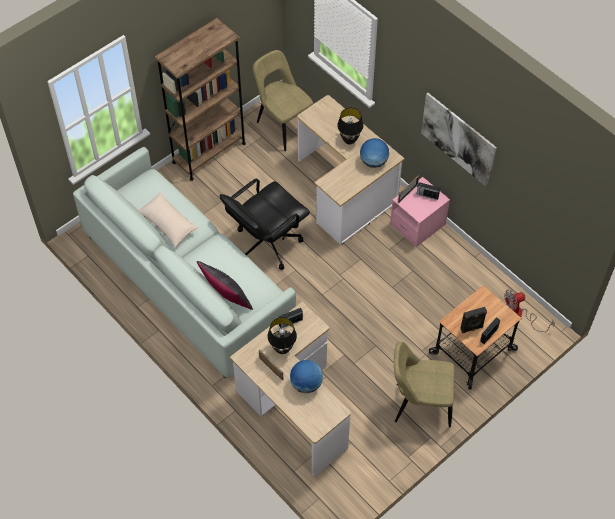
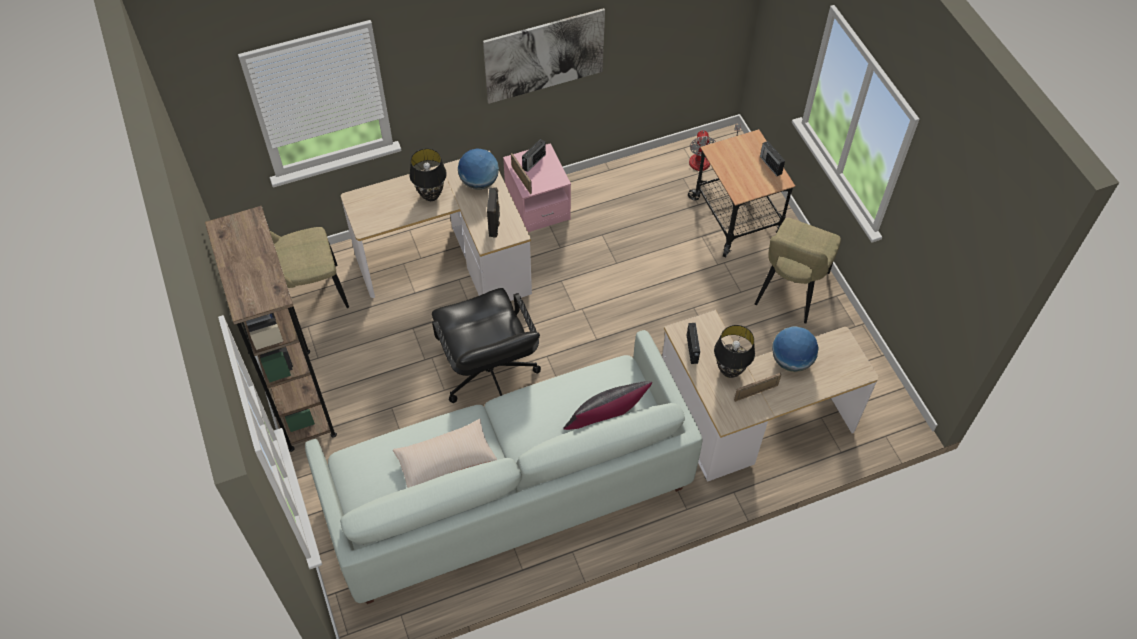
camera: 70 degrees left, 0 degrees up
(472, 328) = (756, 177): black speaker -> black speaker (495, 225)

